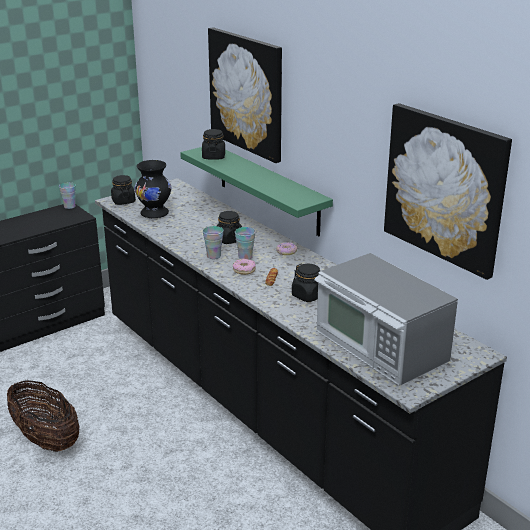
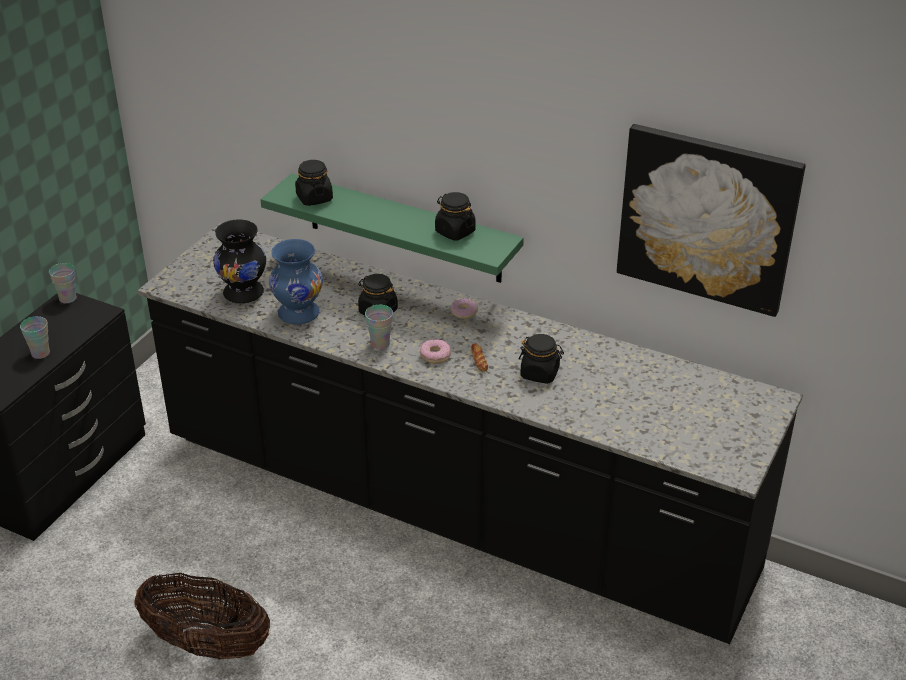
camera: 25 degrees left, 10 degrees up
(123, 201) = (181, 282): black jar -> black jar (455, 231)
(177, 230) = (298, 313): none -> blue vase
(245, 257) = (420, 334): cup -> cup (40, 353)
(247, 93) = (358, 107): picture -> none
(380, 346) = (669, 422): microwave -> none

